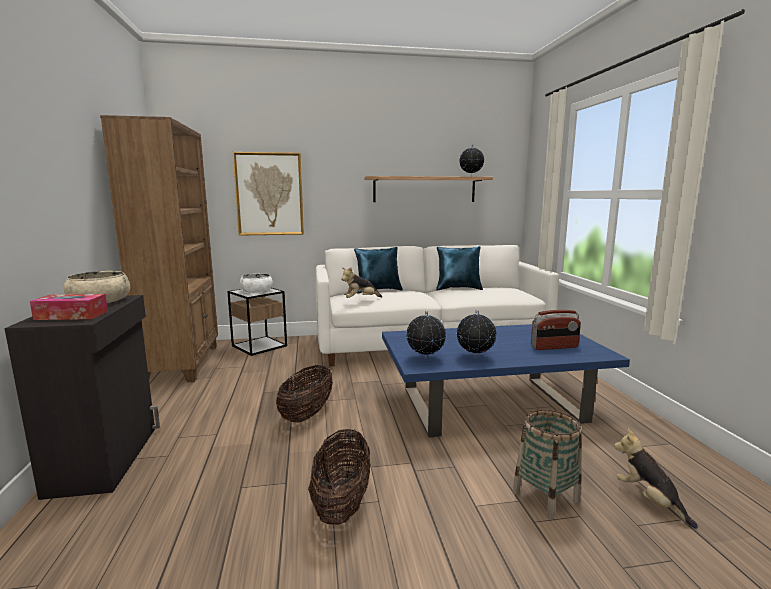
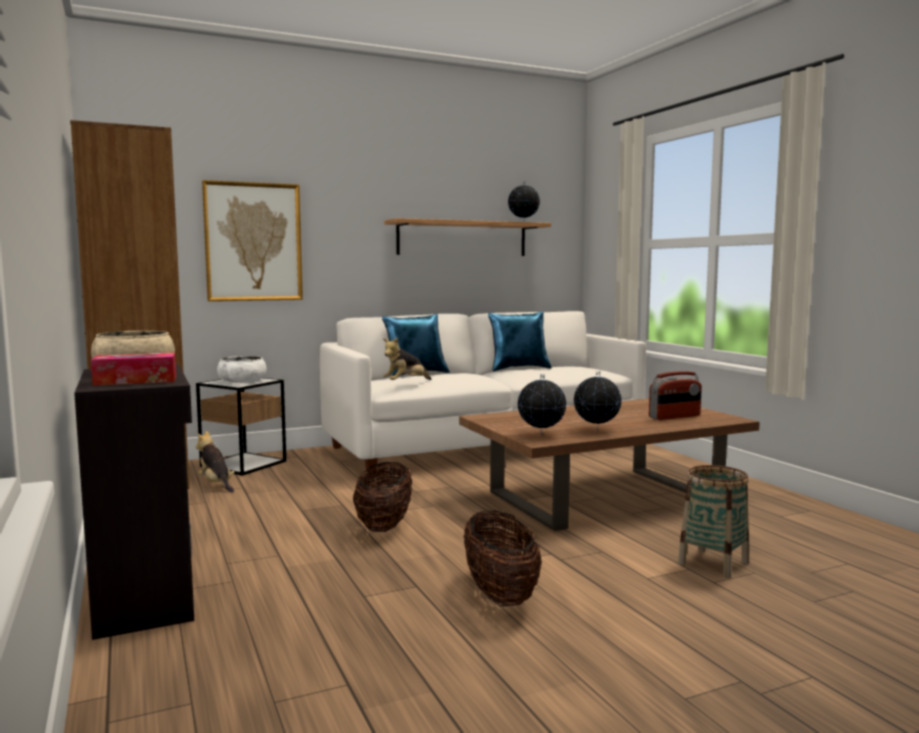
camera: 15 degrees left, 5 degrees down
(491, 404) = (604, 496): blue coffee table -> brown coffee table
(649, 500) = (812, 554): plush toy -> plush toy (216, 484)

